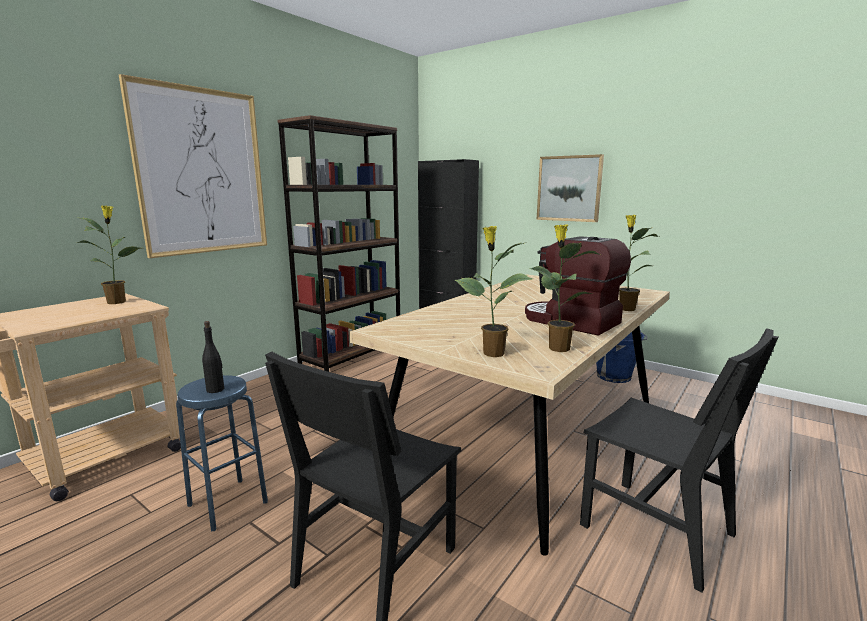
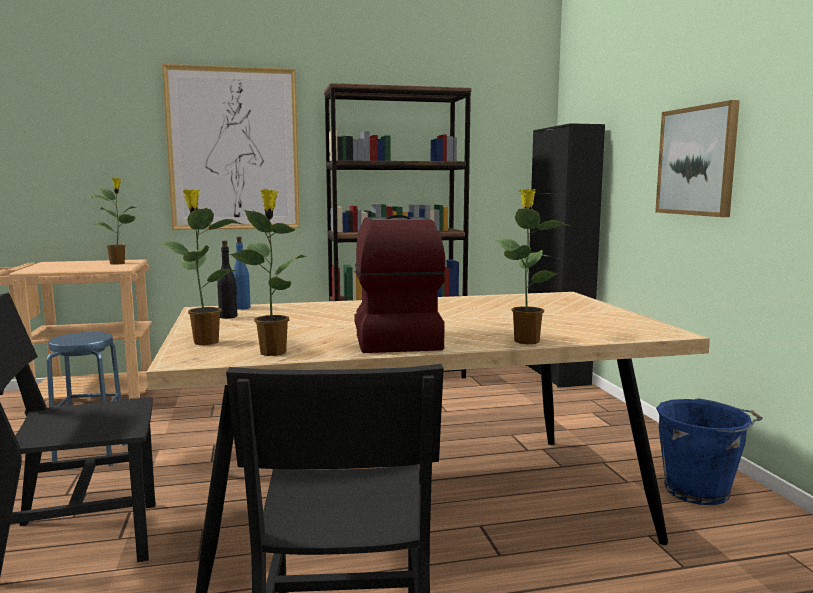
camera: 40 degrees right, 5 degrees down
(215, 389) = (76, 339): black bottle -> black bottle (228, 317)
(399, 322) = (242, 308): none -> blue bottle

